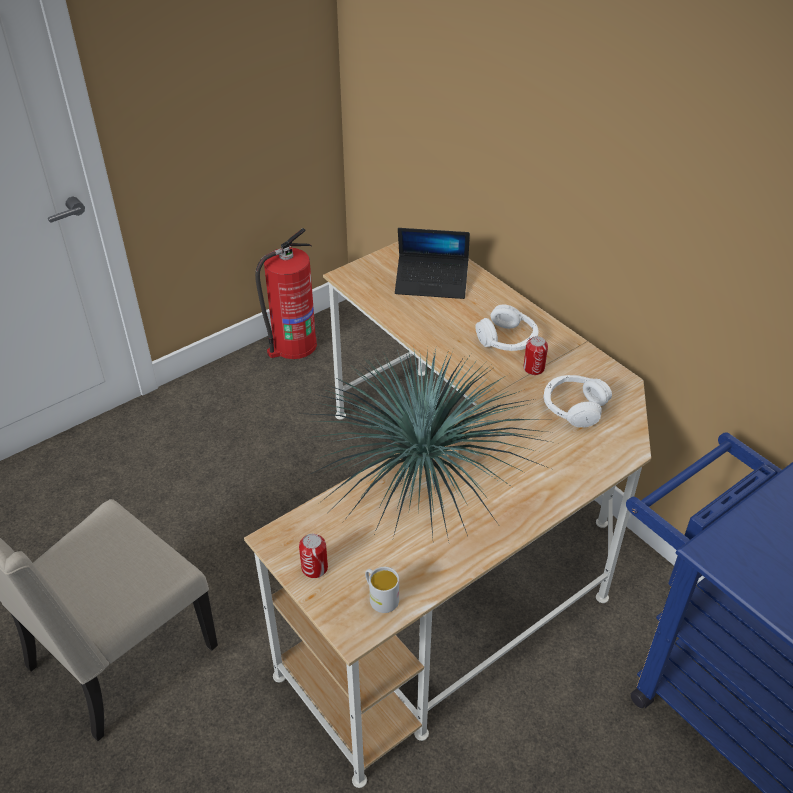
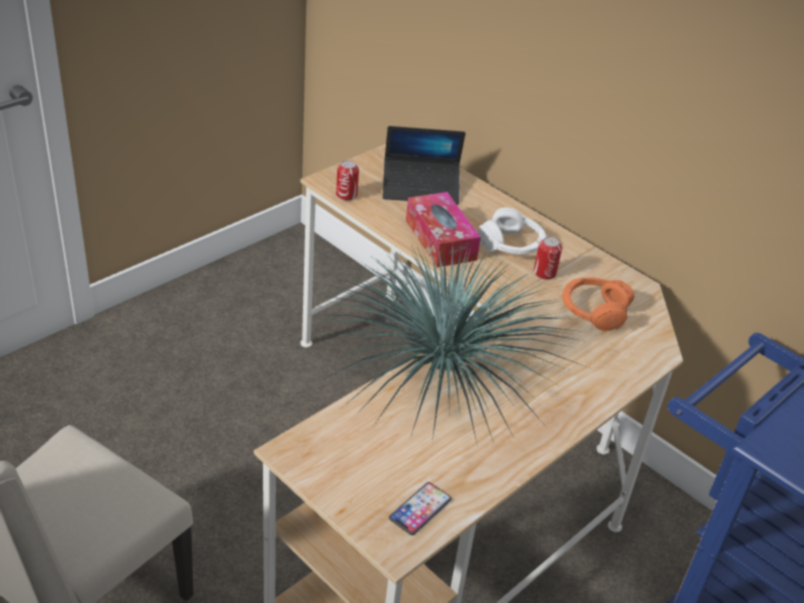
camera: 10 degrees left, 5 degrees down
(293, 345) = (244, 271): fire extinguisher -> none
(314, 568) = (340, 480): can -> can (346, 195)
(380, 597) = (420, 509): white mug -> phone
(441, 335) = (440, 240): none -> tissue box
(573, 407) = (593, 311): white headphones -> orange headphones

